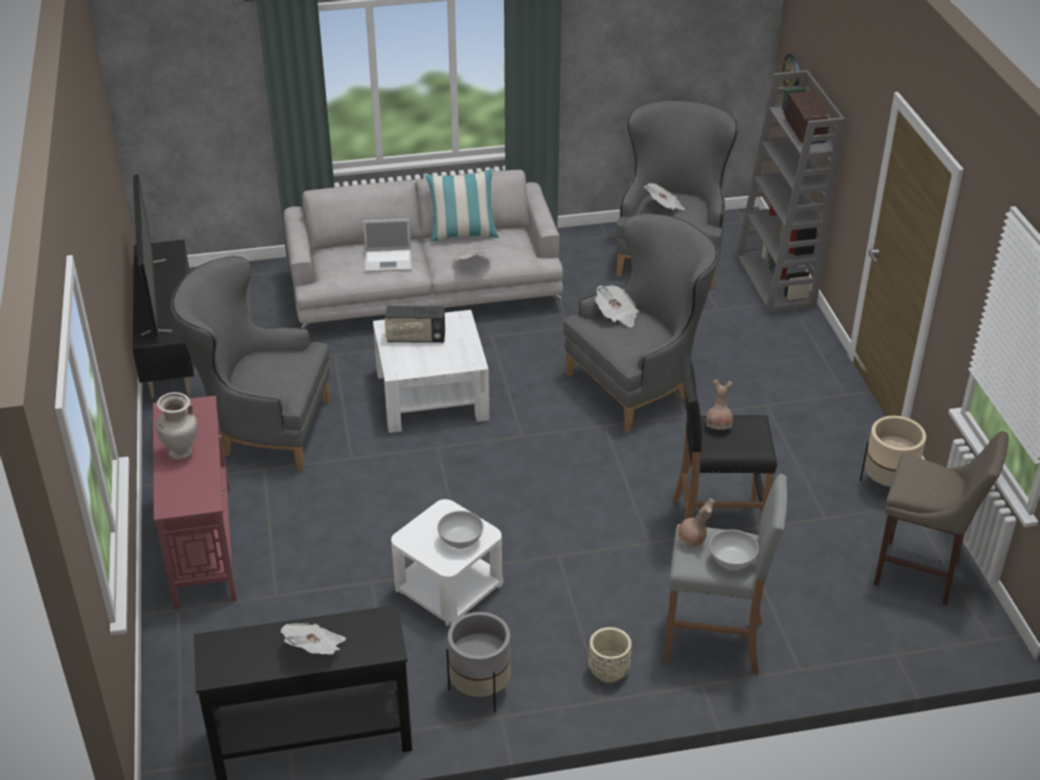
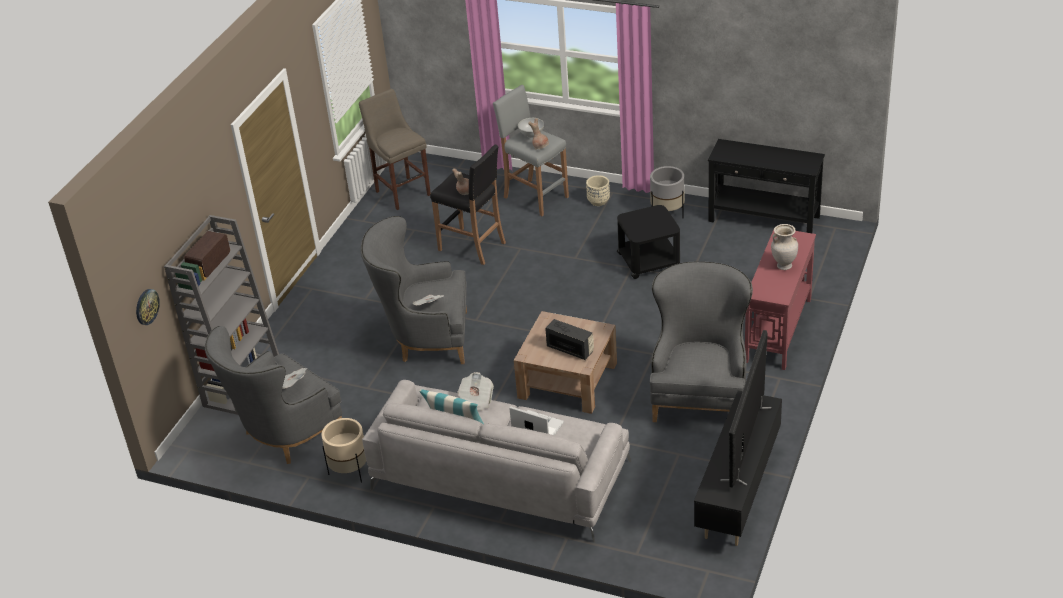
camera: 145 degrees left, 0 degrees up
(263, 429) = (700, 395): grey armchair -> grey armchair turned 120 degrees counterclockwise
(315, 649) = (759, 153): newspaper -> none
(431, 395) = (567, 380): white coffee table -> brown coffee table
(448, 590) = (649, 260): white side table -> black side table
(460, 541) = (642, 218): white bowl -> none
(887, 486) = (361, 233): beige planter -> beige planter (349, 471)

